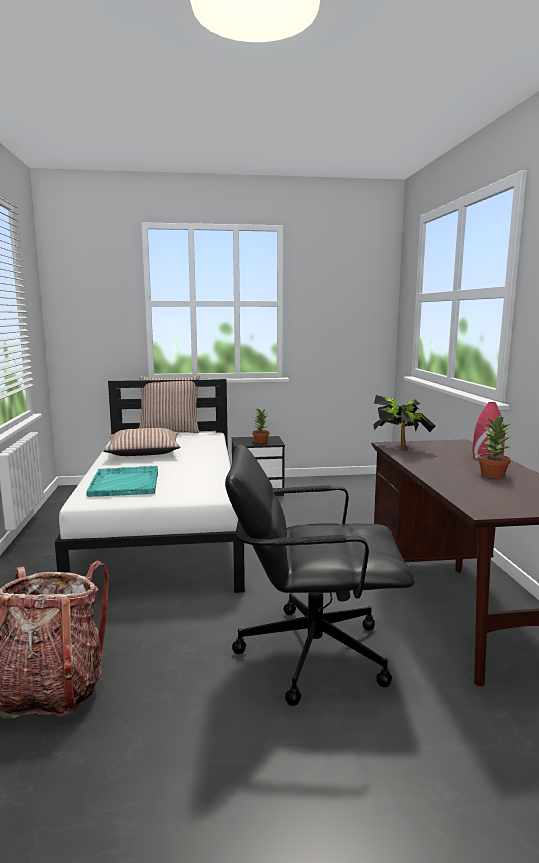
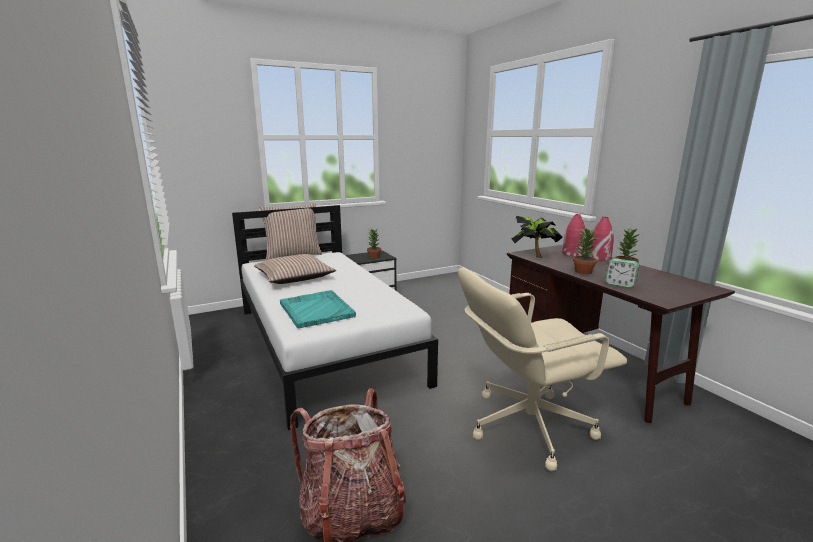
camera: 20 degrees left, 5 degrees up
(311, 652) = (527, 425): black office chair -> beige office chair
(433, 469) = (582, 271): none -> potted plant
(457, 450) = (572, 253): none -> red vase
(458, 487) = (620, 284): none -> alarm clock

